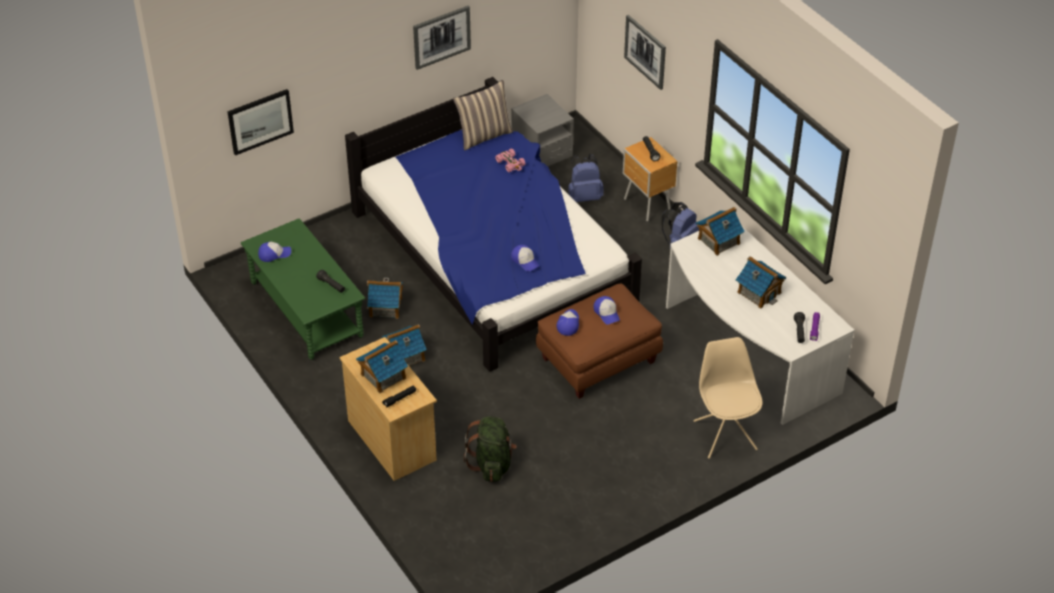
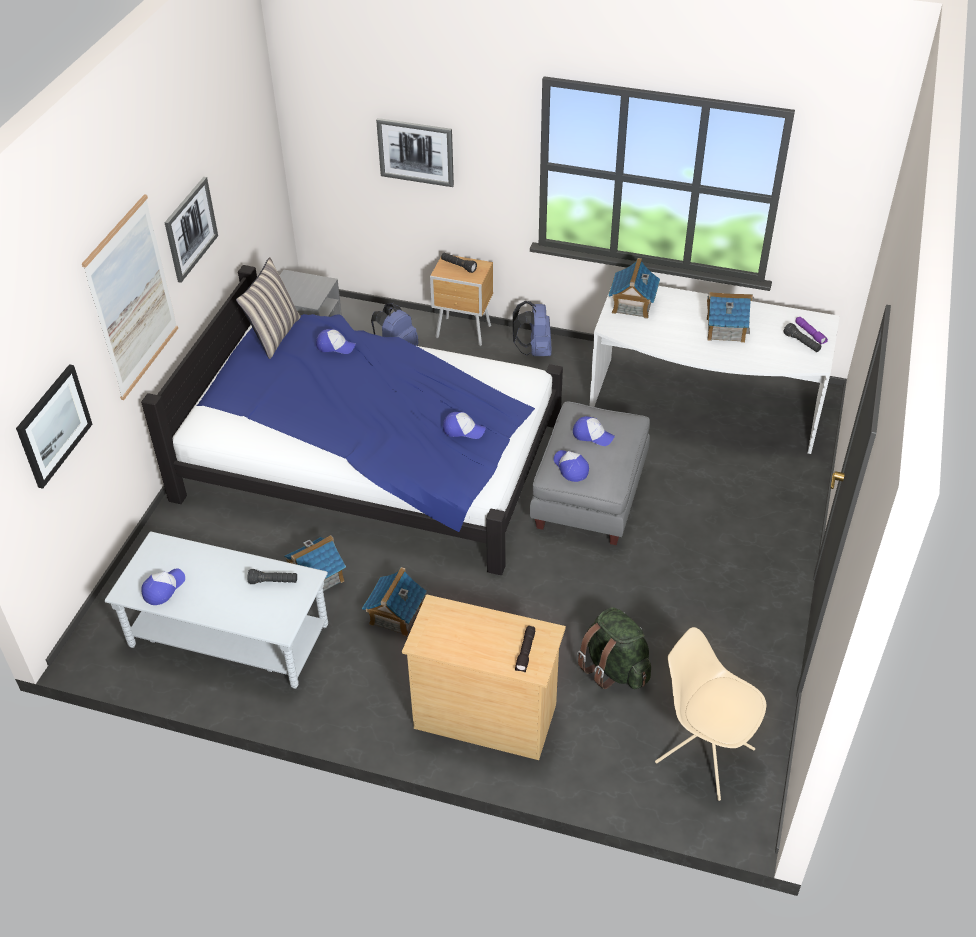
camera: 40 degrees left, 0 degrees up
(306, 309) = (229, 636): green coffee table -> grey coffee table
(362, 66) = (132, 298): none -> picture
(383, 376) = (477, 639): toy house -> none
(510, 163) = (335, 346): pink toy car -> cap
(598, 359) = (589, 496): brown ottoman -> grey ottoman
(725, 434) = (778, 493): beige chair -> beige chair (703, 754)

